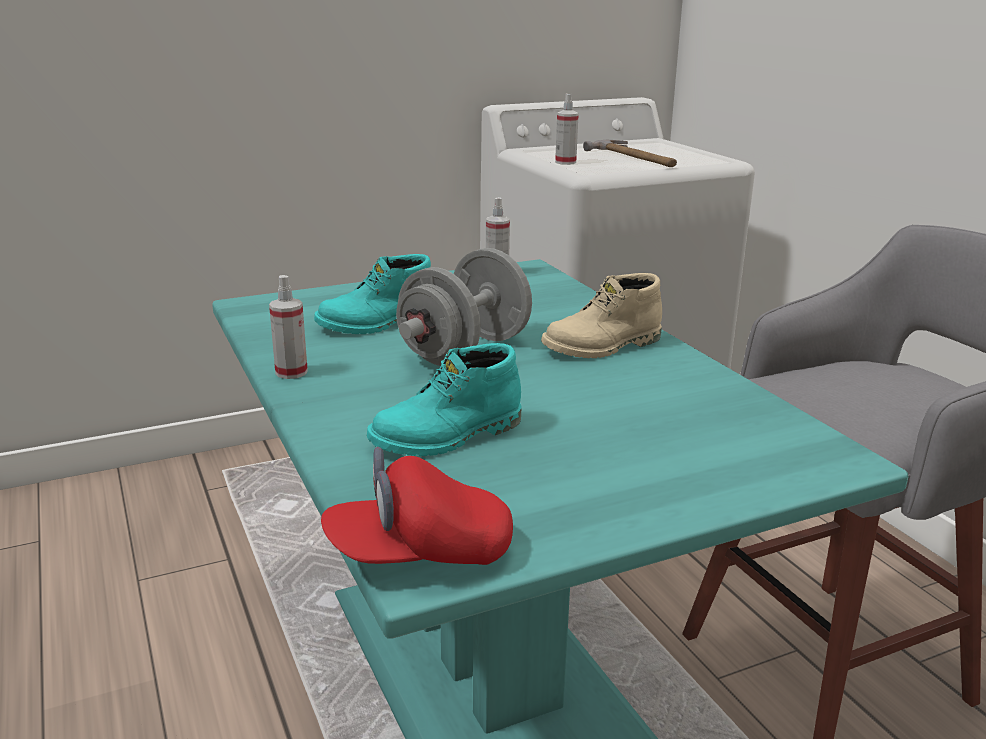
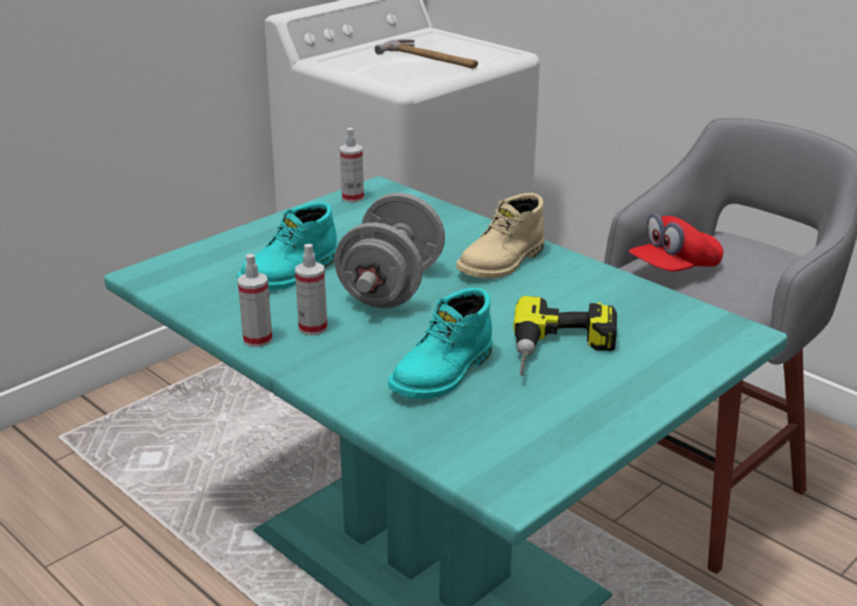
camera: 20 degrees left, 5 degrees up
(419, 553) = (502, 477): red cap -> red cap (673, 269)
(565, 162) = (373, 73): spray bottle -> spray bottle (313, 328)
(601, 438) = (562, 351): none -> power drill

